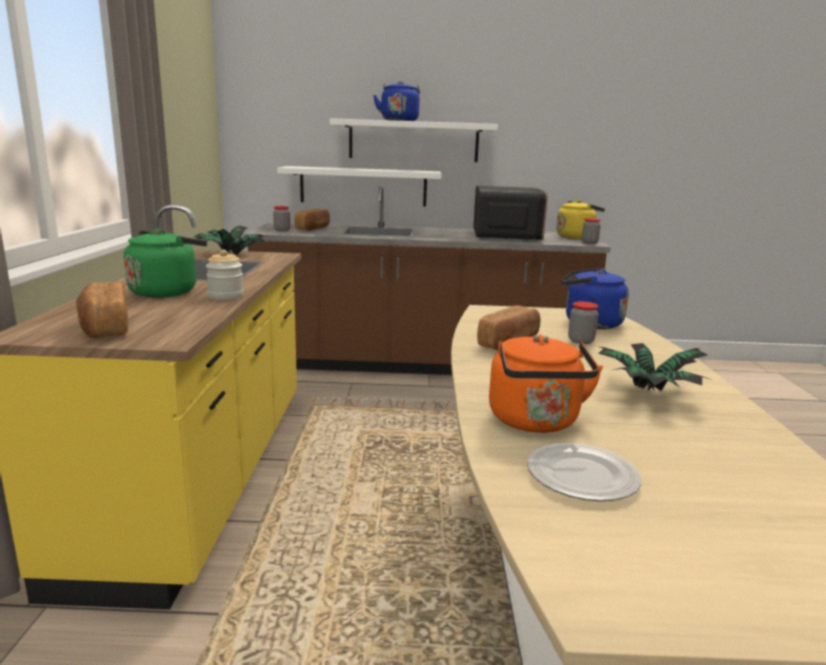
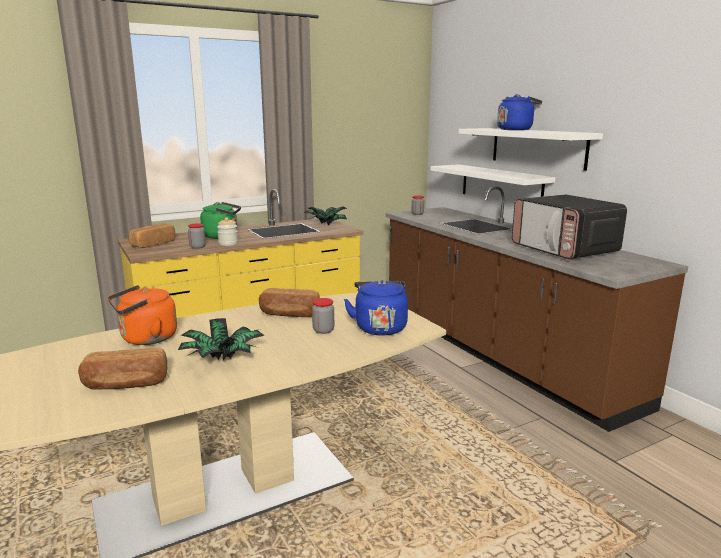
camera: 60 degrees right, 0 degrees up
(313, 228) = (443, 216): bread -> bread (126, 384)
(506, 236) = (564, 249): microwave -> microwave turned 90 degrees clockwise
(576, 236) = (643, 266): yellow kettle -> none
(581, 476) = (79, 356): plate -> none
(589, 243) = (616, 274): jar -> jar (197, 247)

